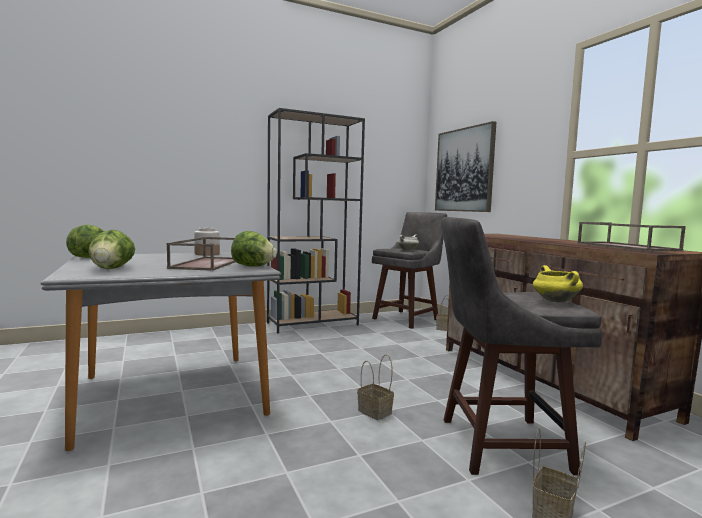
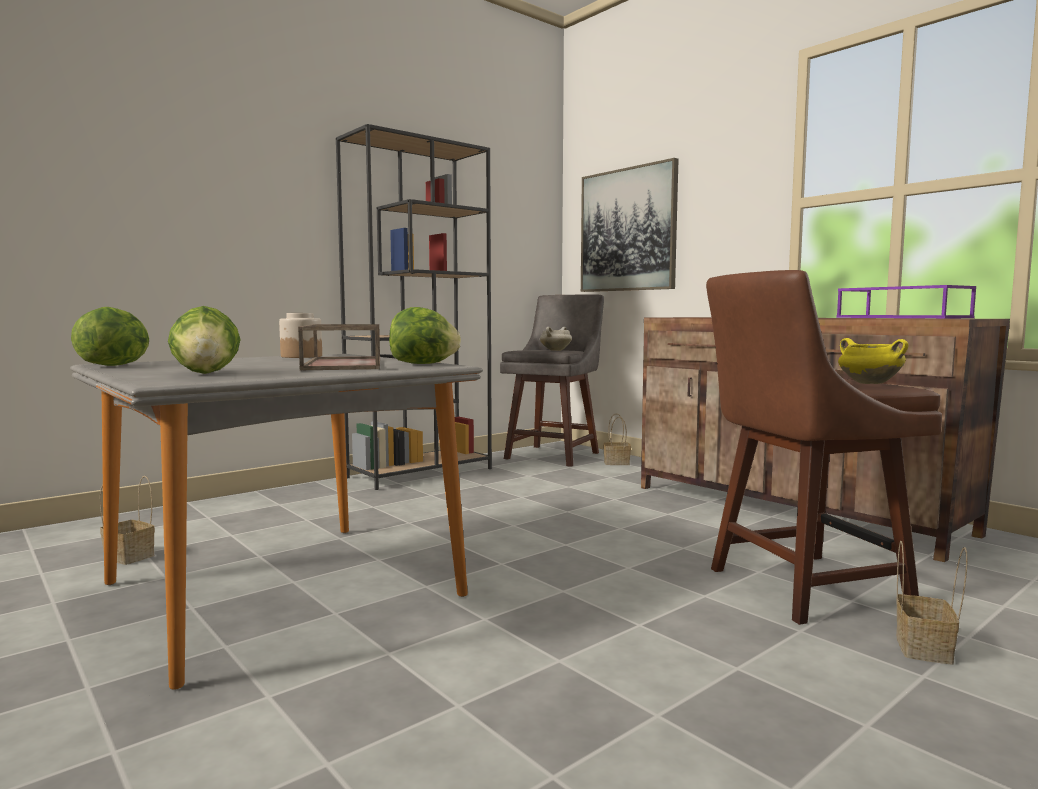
camera: 15 degrees left, 0 degrees up
(376, 412) = (615, 571): basket -> basket (131, 556)
(498, 444) = (801, 587): grey stool -> brown stool
(624, 247) = (900, 318): brown tray -> purple tray

